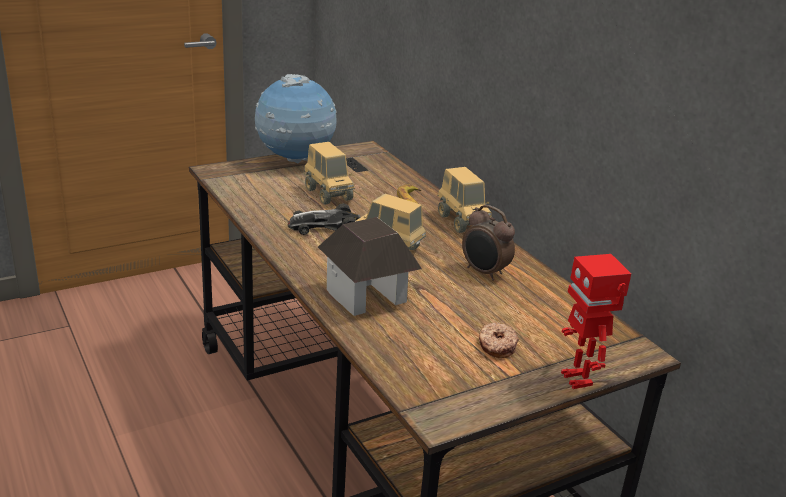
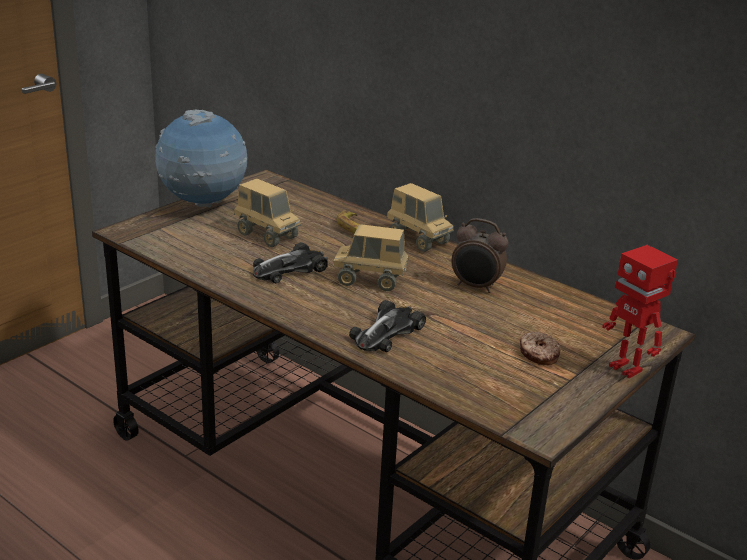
camera: 20 degrees left, 0 degrees up
(366, 296) = (386, 332): toy house -> toy car

